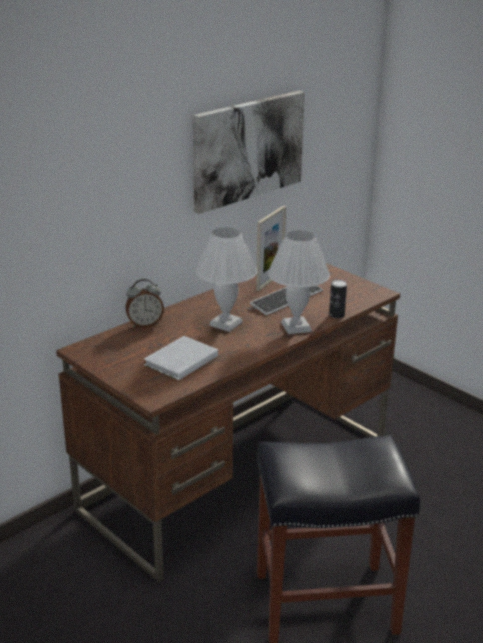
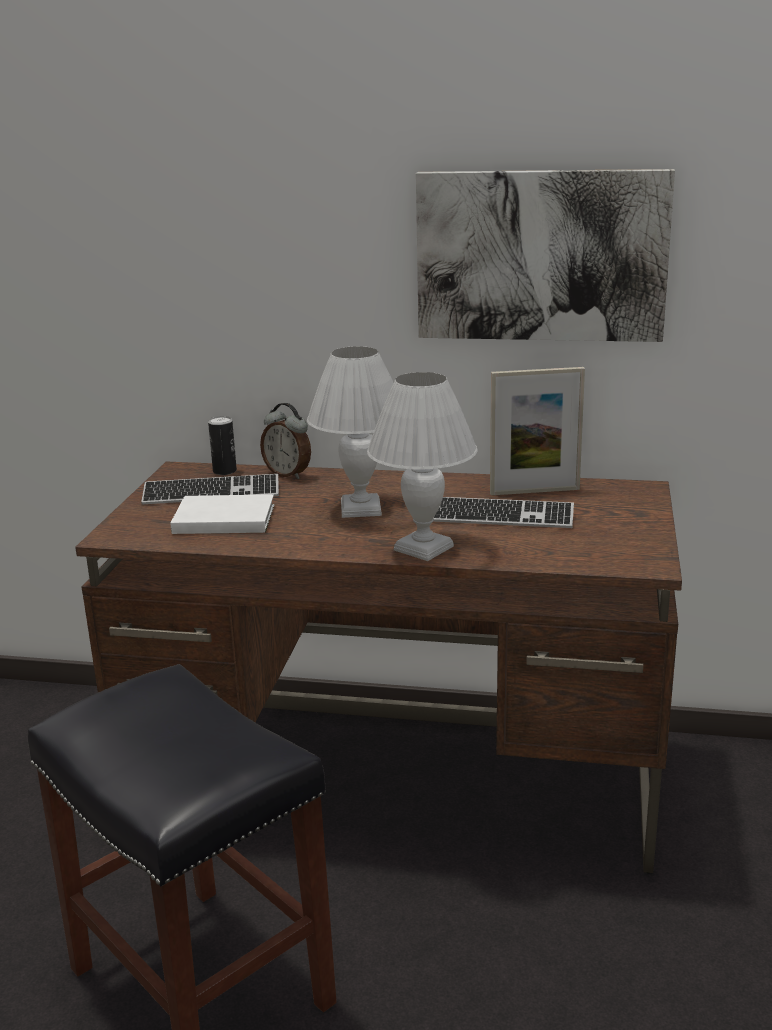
camera: 55 degrees right, 5 degrees down
(136, 352) = (211, 493): none -> keyboard
(336, 315) = (510, 560): can -> can (224, 471)

